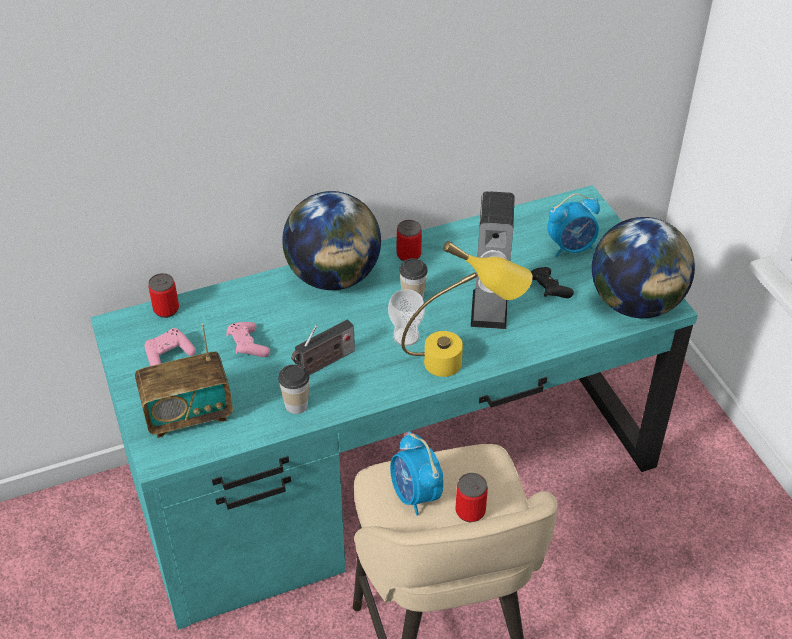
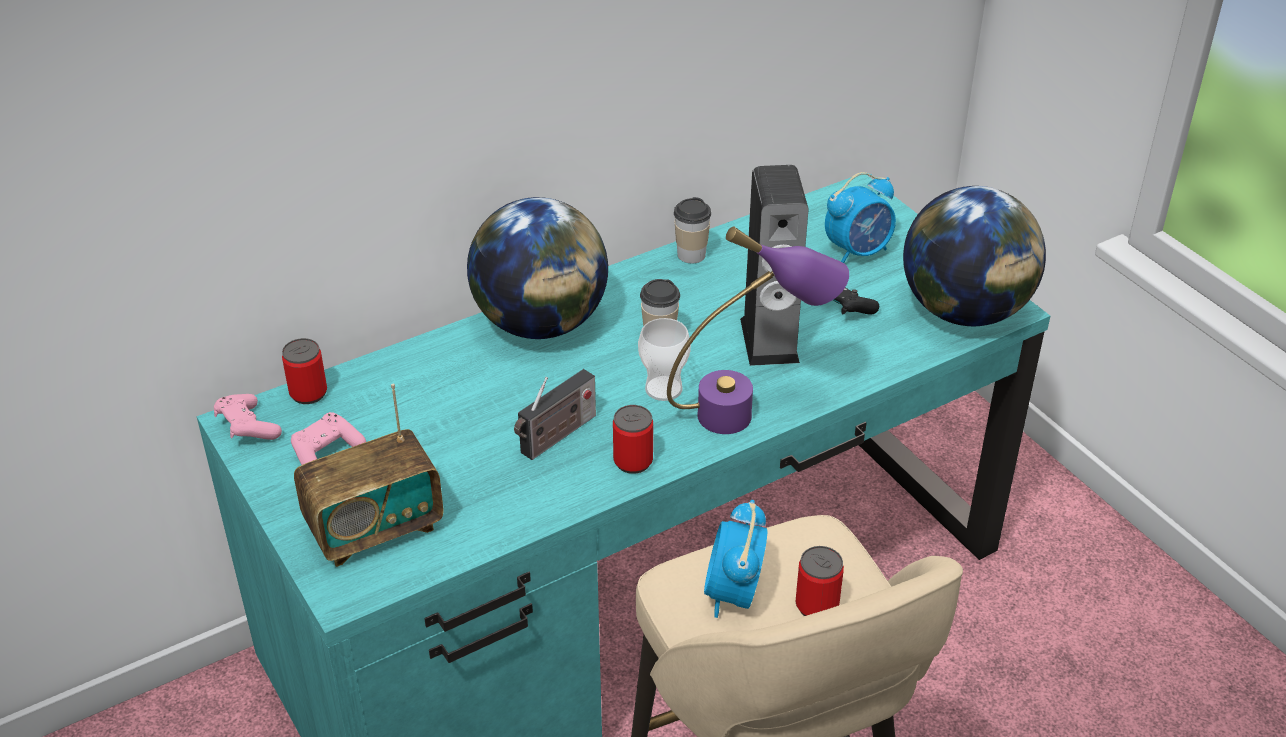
camera: 10 degrees left, 5 degrees down
(247, 346) = (440, 428): pink game controller -> pink game controller (247, 428)
(296, 405) = (530, 497): cup -> cup (691, 255)
(408, 255) = (639, 284): can -> can (633, 461)
(415, 495) = (733, 594): alarm clock -> alarm clock turned 45 degrees clockwise
(462, 362) = (750, 412): yellow table lamp -> purple table lamp

